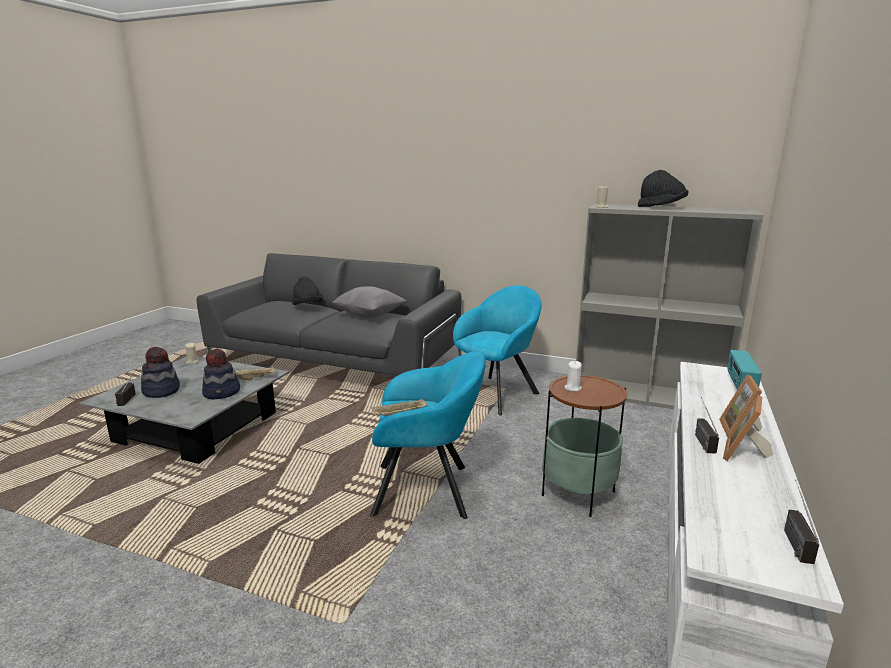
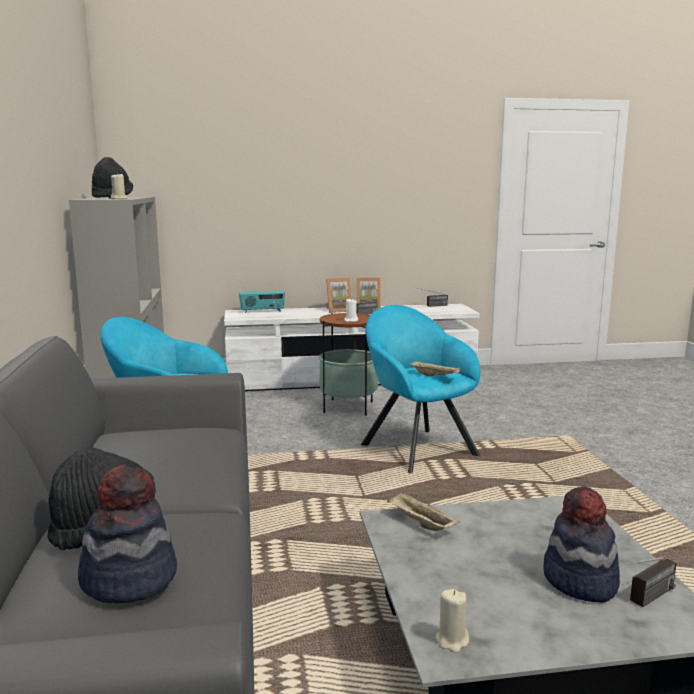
camera: 120 degrees left, 5 degrees down
(222, 393) = (495, 523): hat -> hat (129, 579)
(369, 315) = (145, 447): grey pillow -> none

